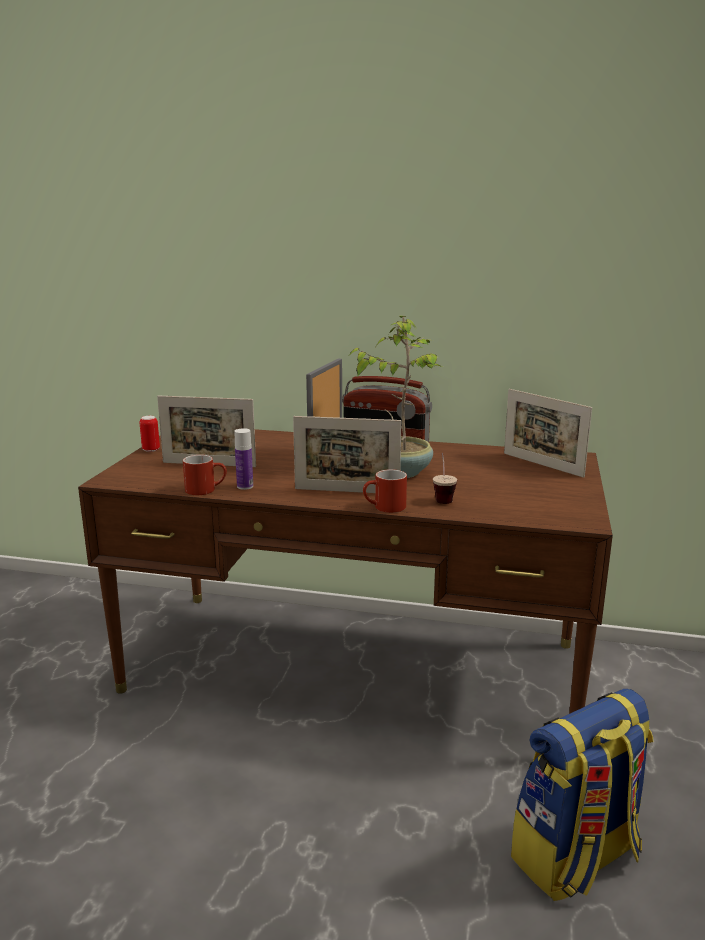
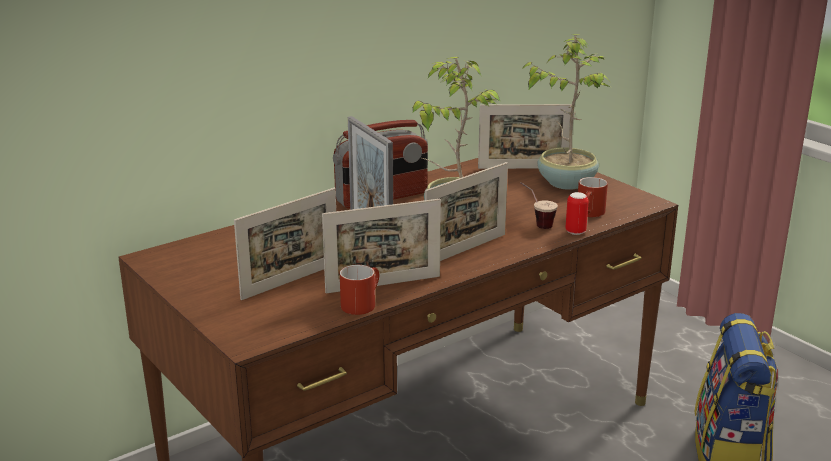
camera: 50 degrees left, 5 degrees up
(151, 450) = (186, 294): can -> can (575, 232)
(245, 486) = (383, 284): bottle -> picture frame
(384, 508) = (526, 250): red mug -> red mug (590, 214)
(550, 484) = (566, 182): none -> potted plant

